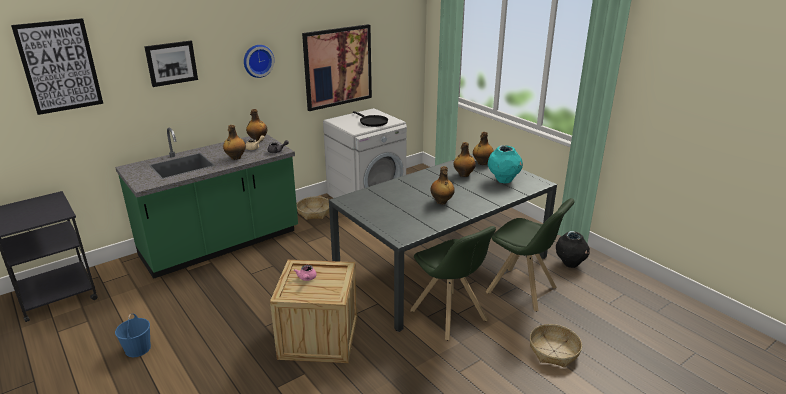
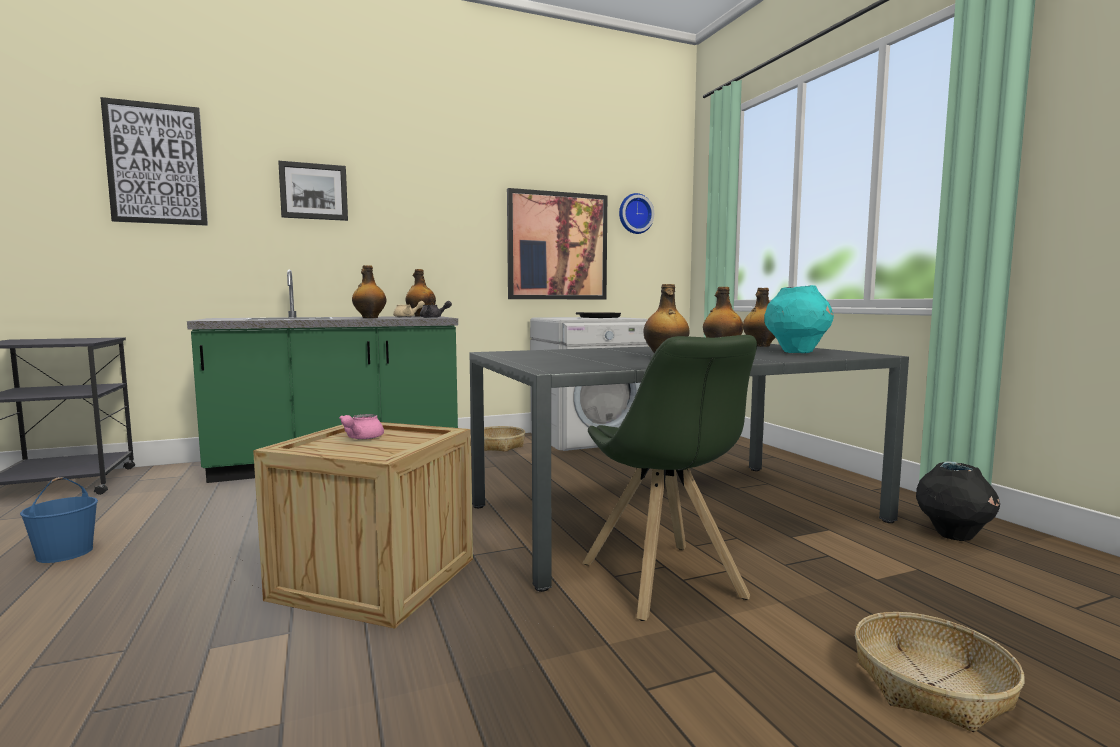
camera: 15 degrees right, 20 degrees down
(257, 60) = (439, 213): wall clock -> wall clock (635, 214)
(522, 290) = (840, 561): green chair -> none

